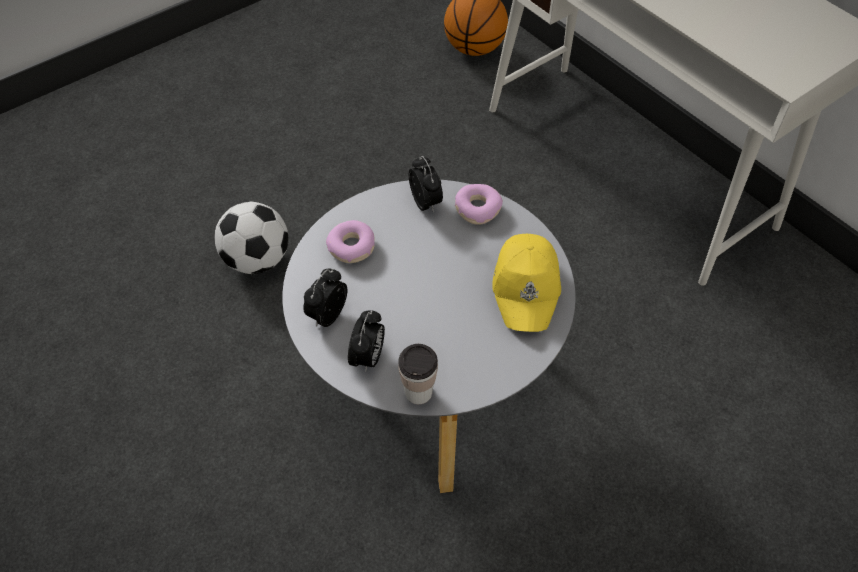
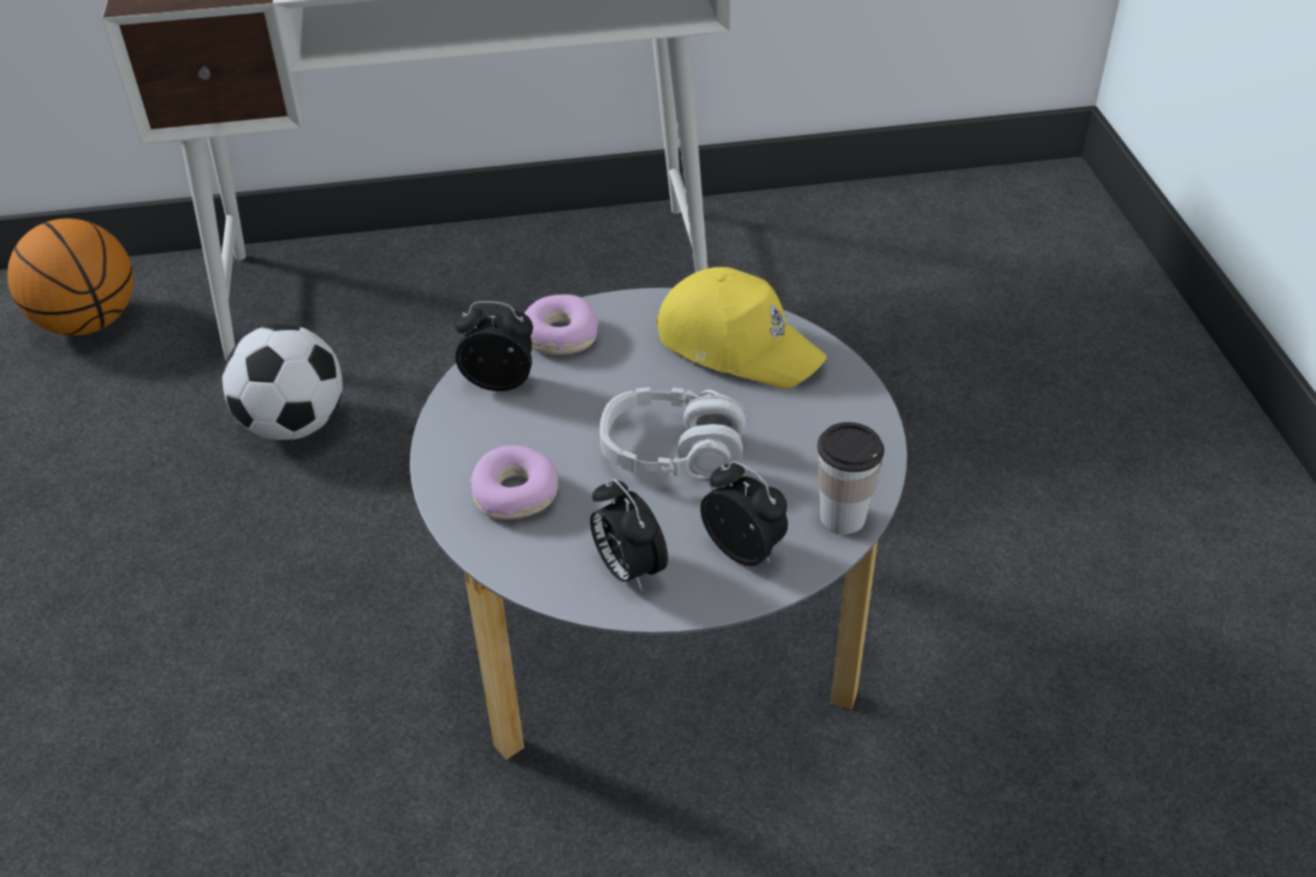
camera: 60 degrees left, 10 degrees down
(257, 260) = (234, 781): football -> football (294, 425)
(421, 296) = (672, 451): none -> grey headphones

